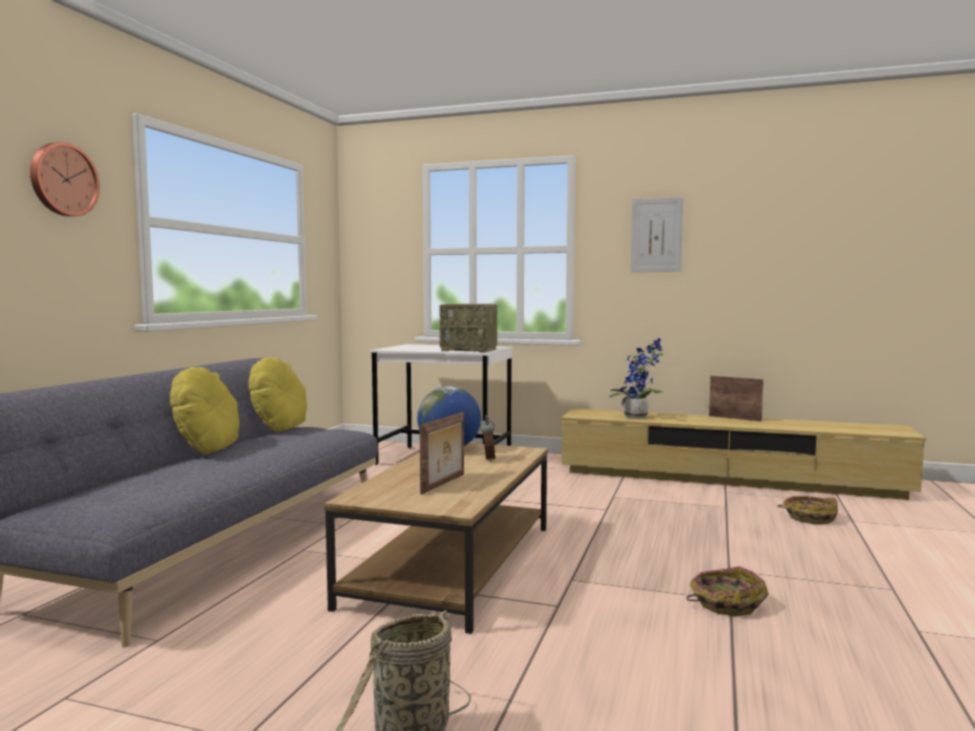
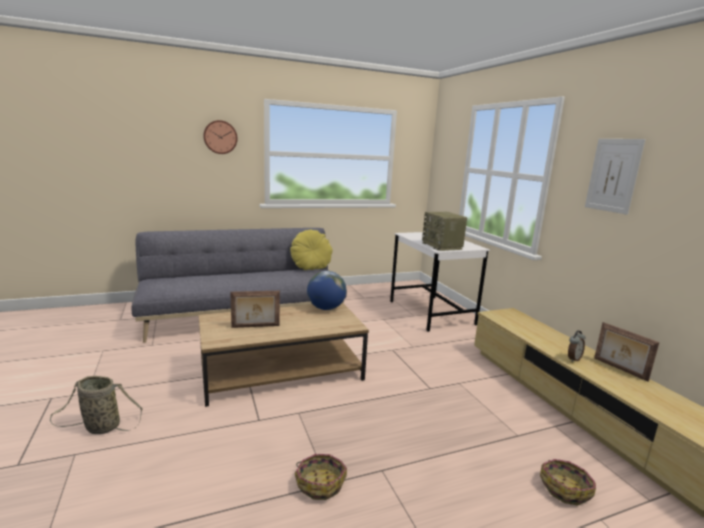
camera: 50 degrees right, 10 degrees up
(207, 450) = (254, 271): yellow pillow -> none
(487, 459) = (318, 322): alarm clock -> alarm clock (573, 359)
(639, 417) = (533, 333): potted plant -> none
(735, 418) = (619, 369): picture frame -> picture frame turned 150 degrees clockwise

